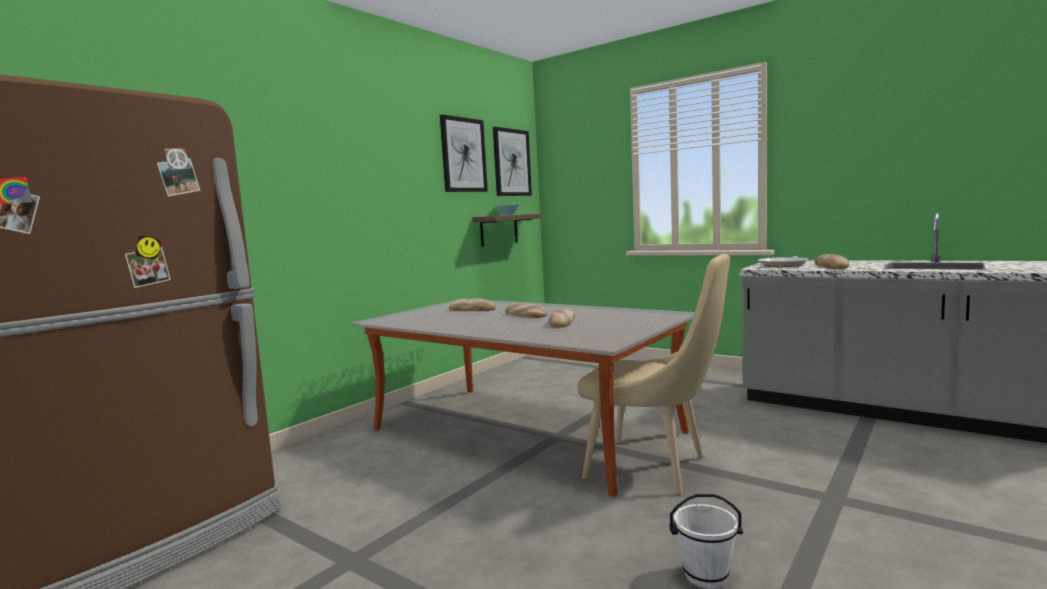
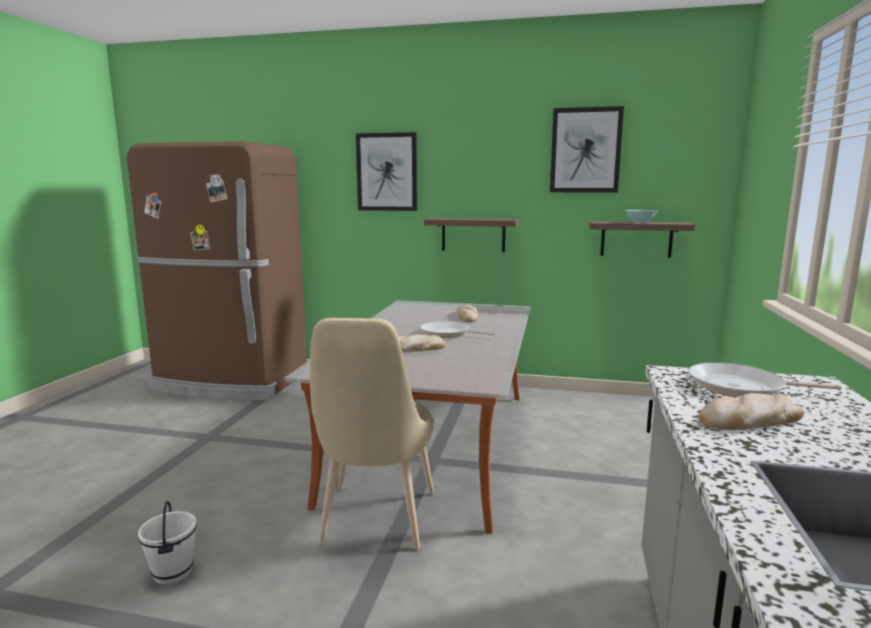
camera: 65 degrees right, 5 degrees up
(392, 237) = (473, 234): none -> shelf
(511, 162) = (678, 155): picture -> picture (387, 172)
(525, 314) = (448, 333): bread -> frying pan

